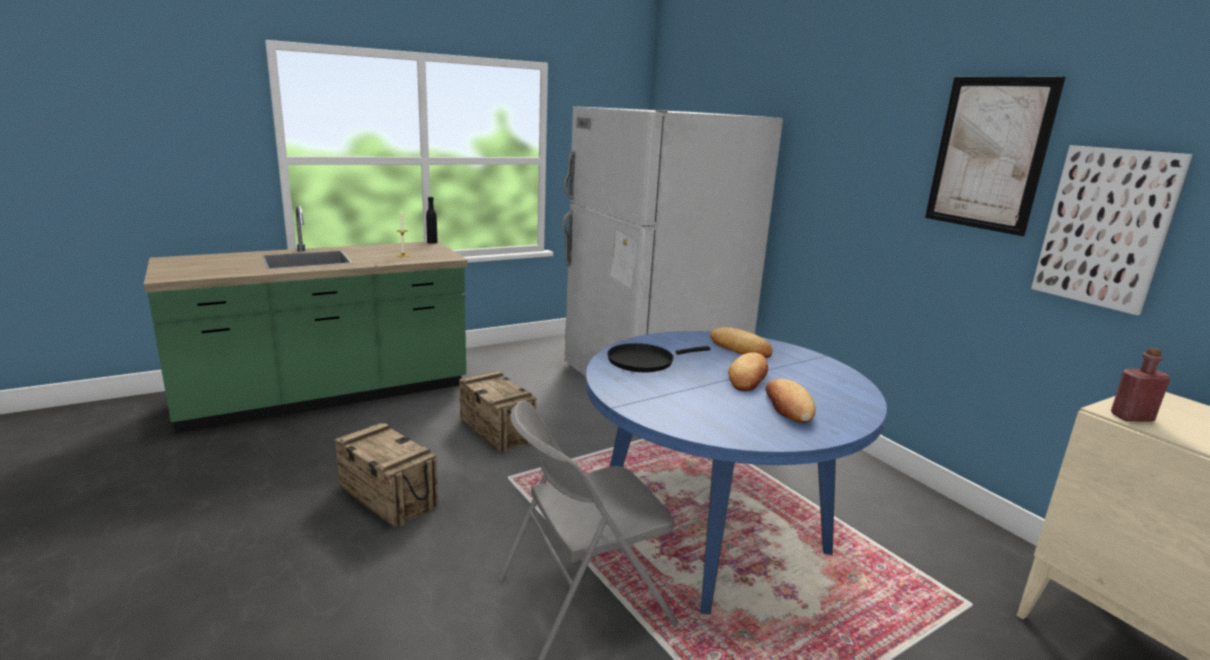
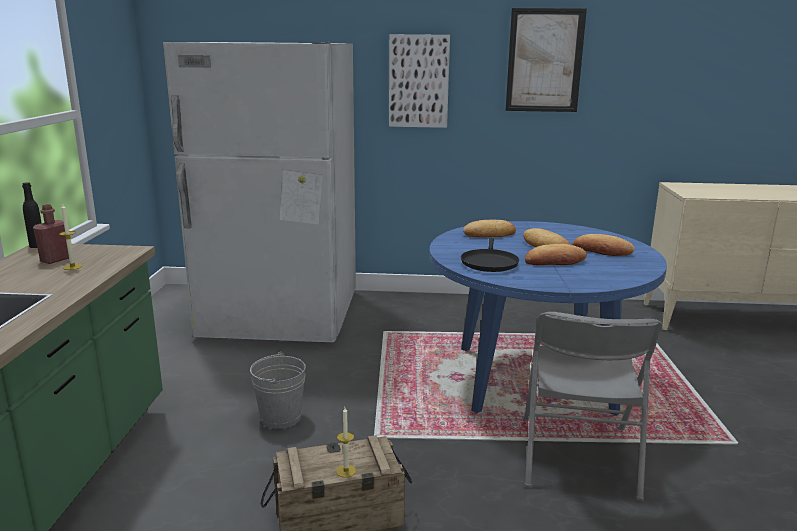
camera: 55 degrees left, 0 degrees up
(373, 453) = (346, 471): none -> candle
(497, 431) = (280, 417): crate -> grey bucket
(701, 388) = (555, 261): none -> bread
(1105, 227) = (622, 98): picture -> picture (418, 81)
(1131, 417) = (698, 195): red bottle -> red bottle (55, 260)

